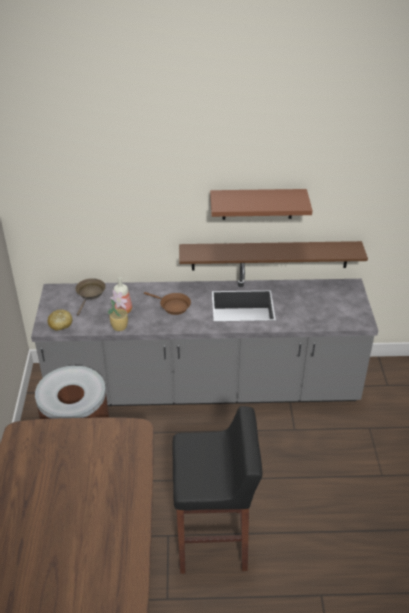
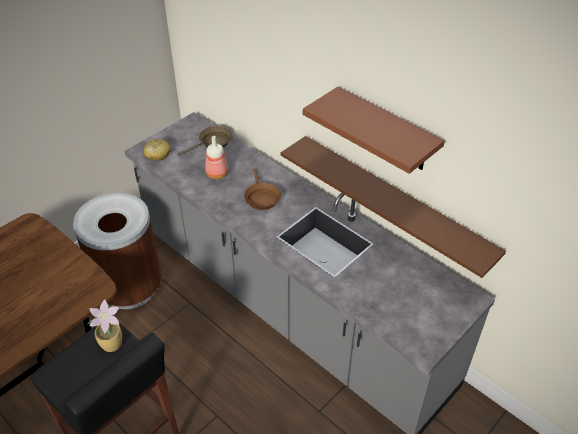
camera: 45 degrees right, 5 degrees up
(120, 326) = (195, 187): potted plant -> potted plant (113, 344)

